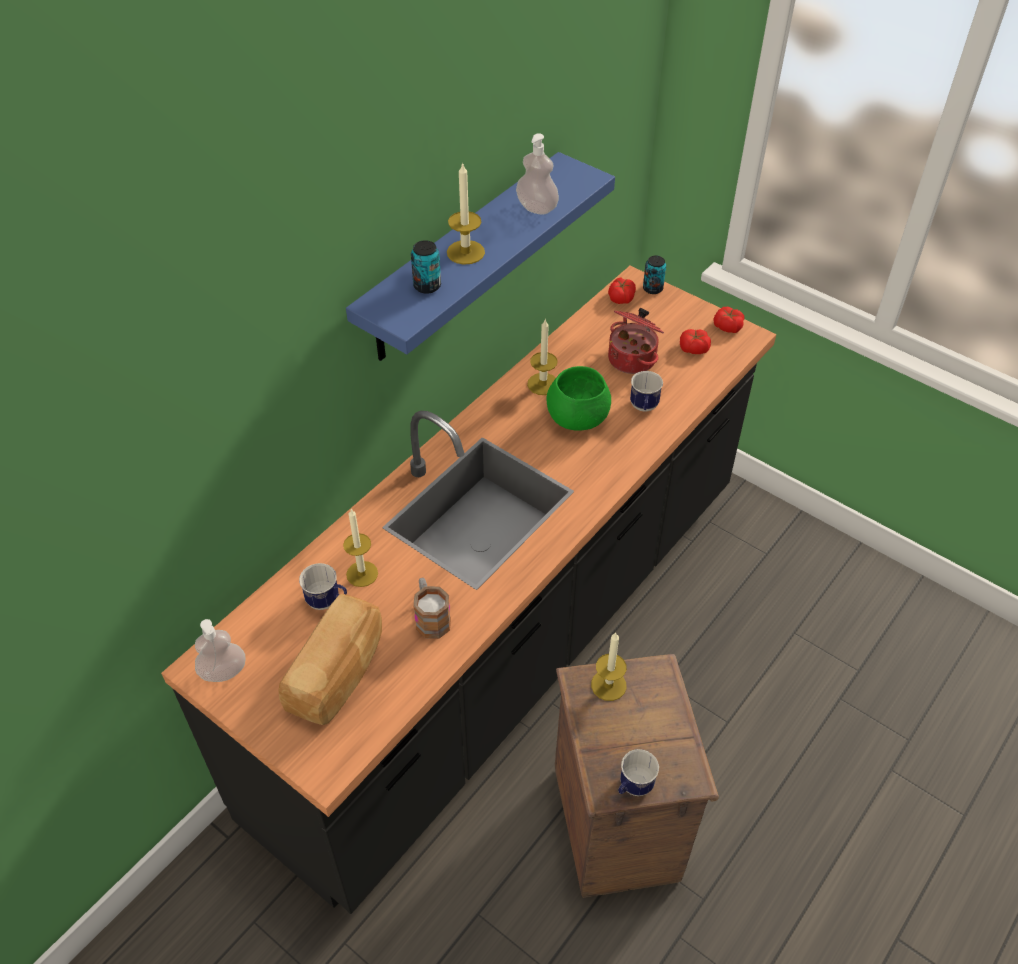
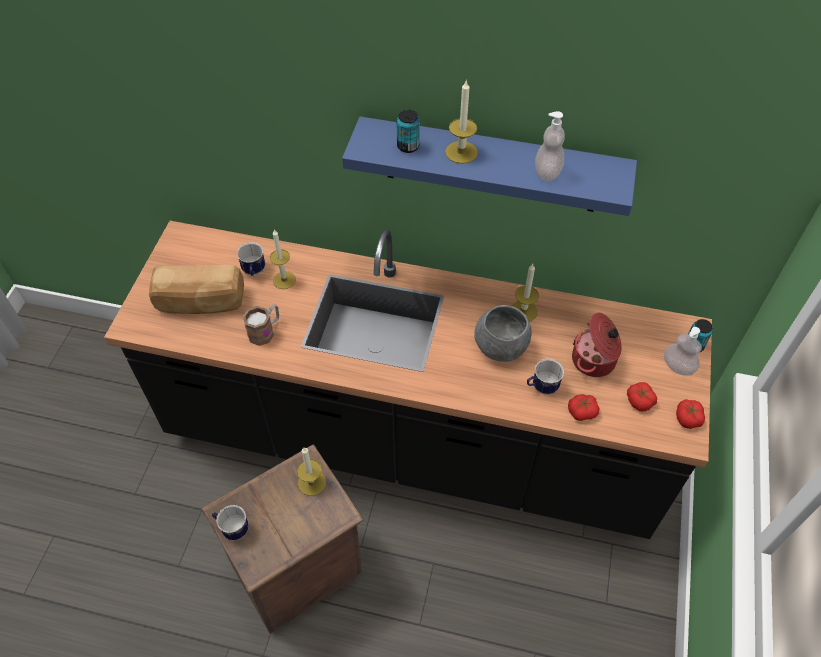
camera: 65 degrees right, 5 degrees up
(223, 672) = (180, 247): soap dispenser -> soap dispenser (678, 367)
(578, 419) = (500, 347): green bowl -> grey bowl
(621, 297) = (664, 327): tomato -> tomato (582, 411)

